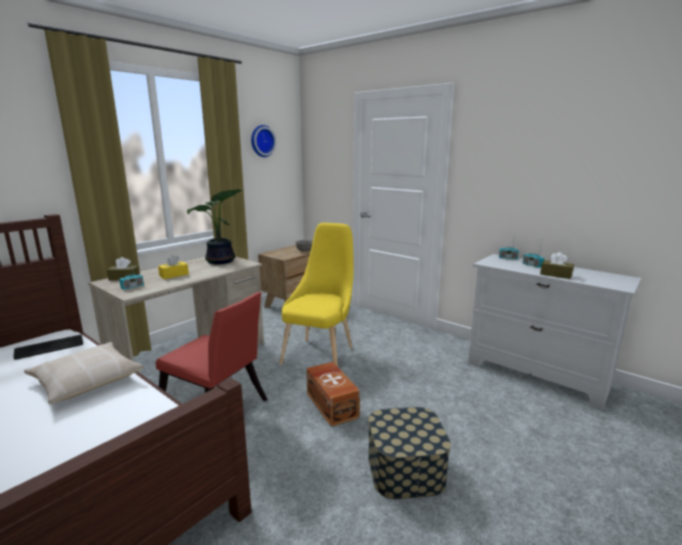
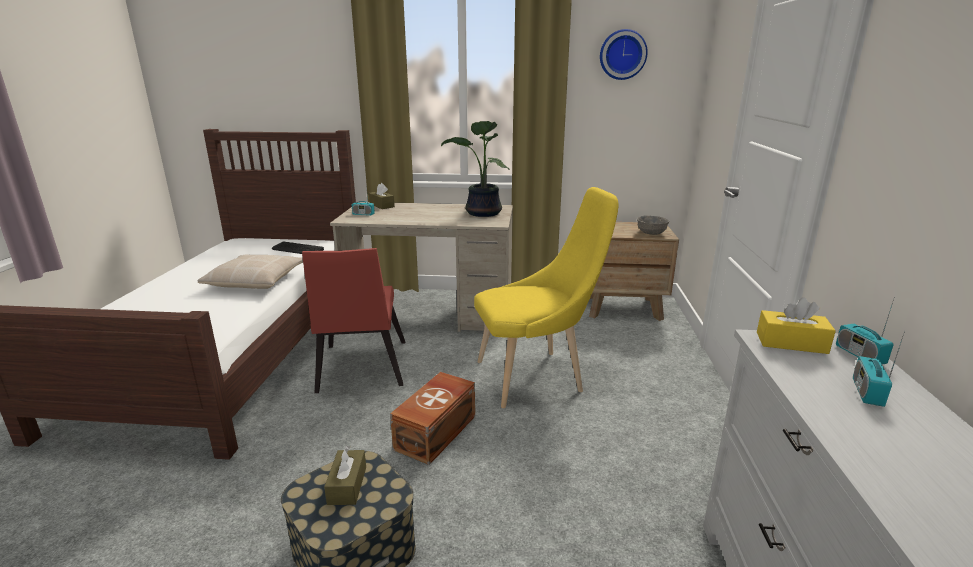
camera: 55 degrees right, 5 degrees up
(174, 275) = (413, 214): yellow tissue box -> yellow tissue box (791, 343)
(555, 275) = (854, 435): brown tissue box -> brown tissue box (347, 485)

